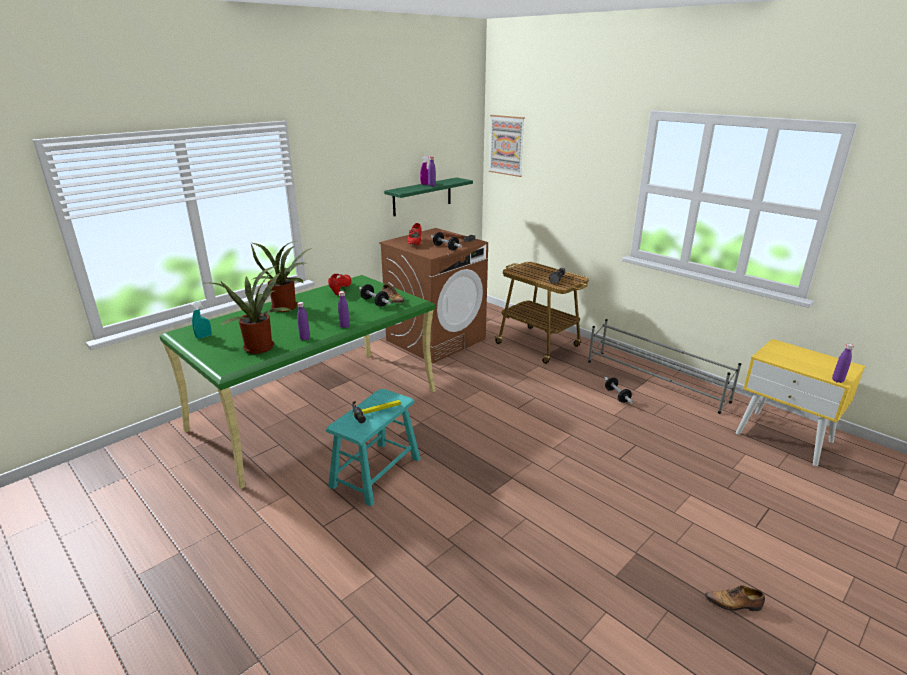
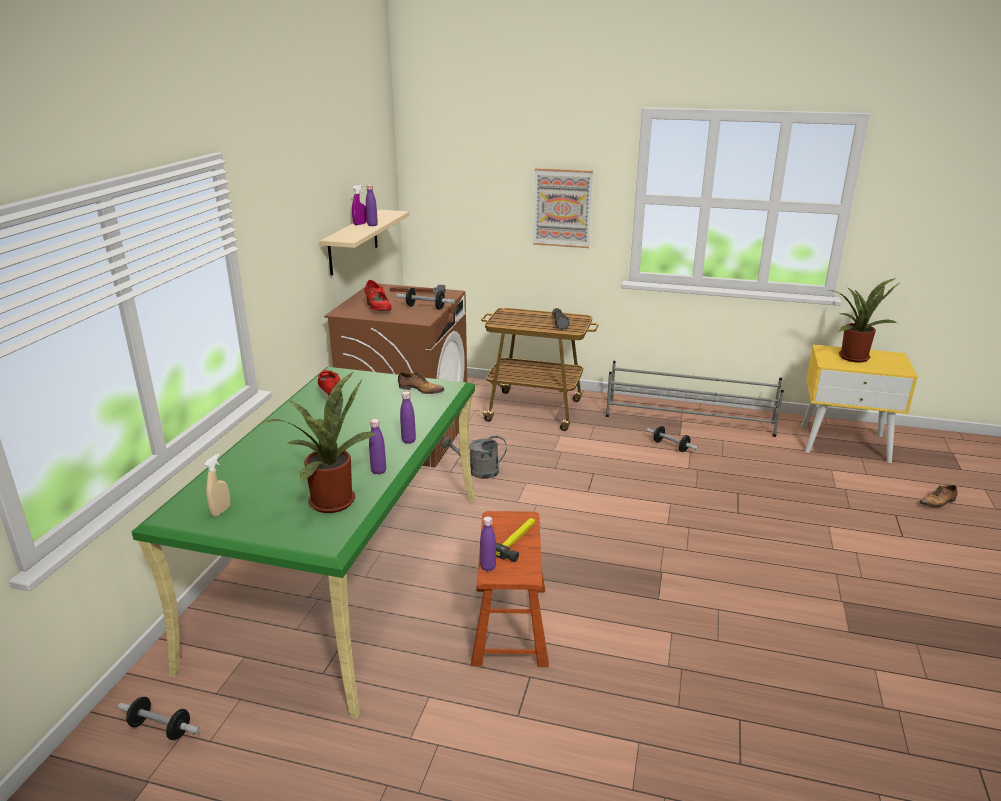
camera: 30 degrees left, 0 degrees up
(204, 336) = (221, 511): turquoise spray bottle -> beige spray bottle
(286, 306) = (286, 435): potted plant -> potted plant (852, 356)
(374, 302) = (401, 400): dumbbell -> dumbbell (161, 728)
(376, 472) = (510, 624): turquoise stool -> brown stool
(422, 196) = (353, 242): green shelf -> beige shelf
(456, 373) = (478, 471): none -> grey watering can
(506, 145) = (436, 160): picture -> picture (562, 208)
(734, 604) = (953, 613): shoe -> shoe (938, 502)
(837, 380) = (903, 372): purple bottle -> purple bottle (488, 567)

